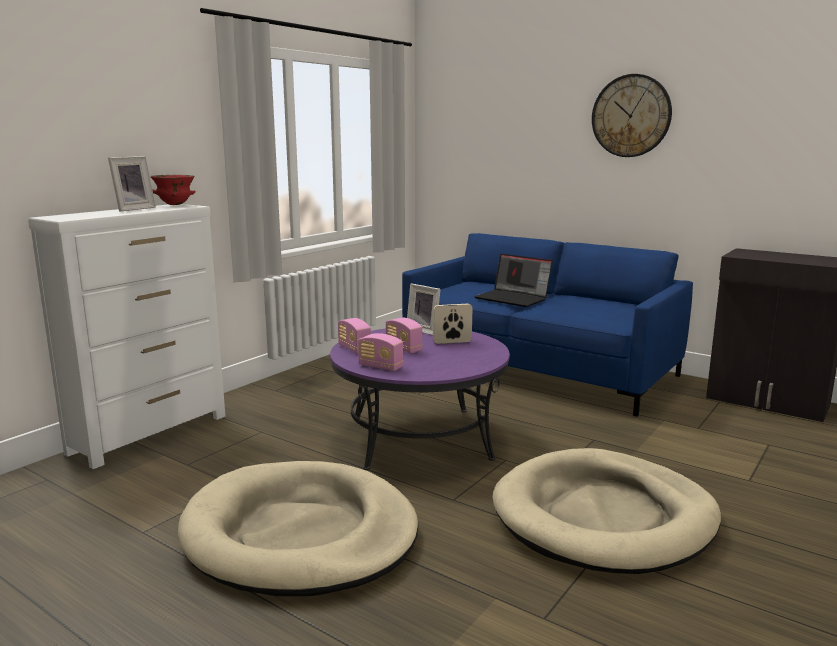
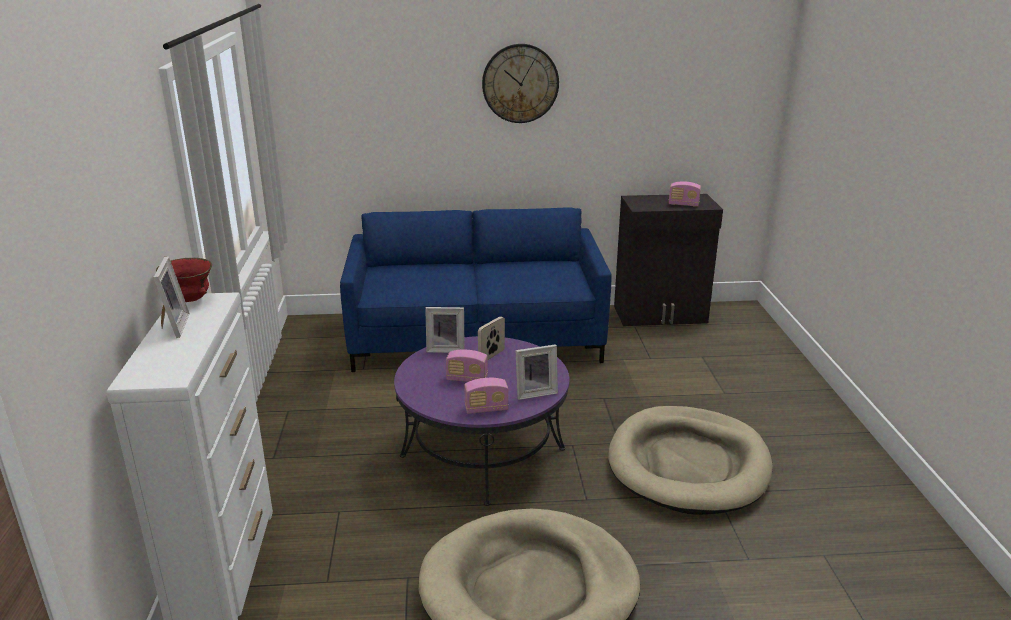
camera: 40 degrees left, 10 degrees up
(354, 349) = (427, 396): radio -> radio (683, 204)
(441, 369) = (535, 392): none -> picture frame
(513, 298) = (458, 281): laptop -> none

